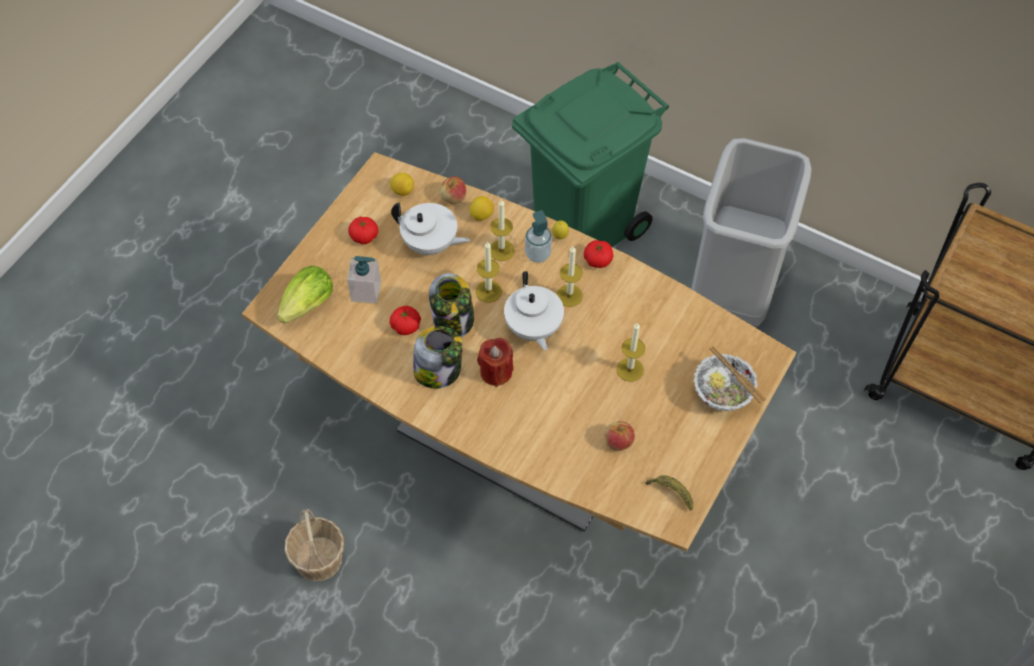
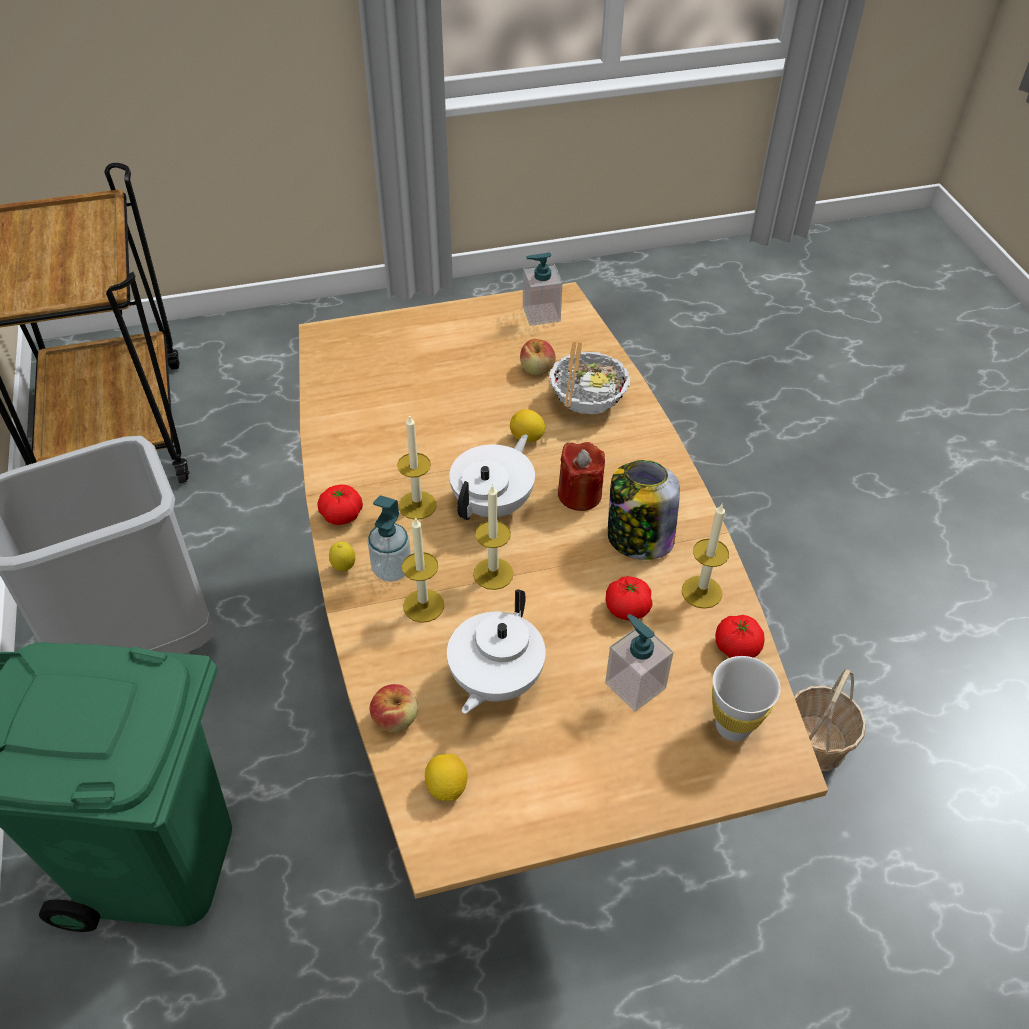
camera: 135 degrees left, 10 degrees down
(305, 308) = (733, 726): lettuce -> white cup
(364, 236) = (565, 763): tomato -> tomato (736, 647)
(430, 244) = (494, 681): white teapot -> white teapot turned 135 degrees counterclockwise
(453, 320) = (566, 574): jar -> none
(481, 215) = (392, 666): lemon -> lemon (527, 438)
(630, 369) = (452, 407): candle -> candle (701, 592)
(671, 493) = (541, 314): banana -> soap dispenser
(722, 393) = (402, 339): bowl -> bowl (586, 401)

